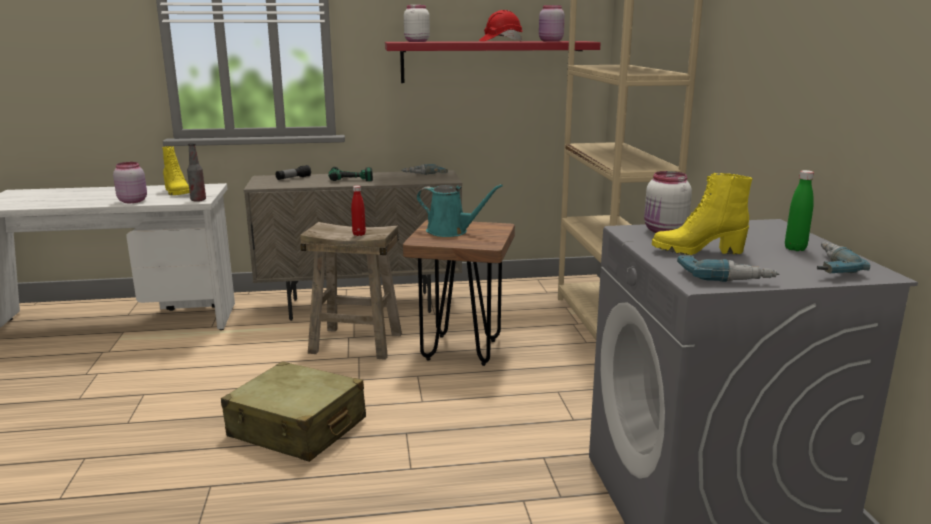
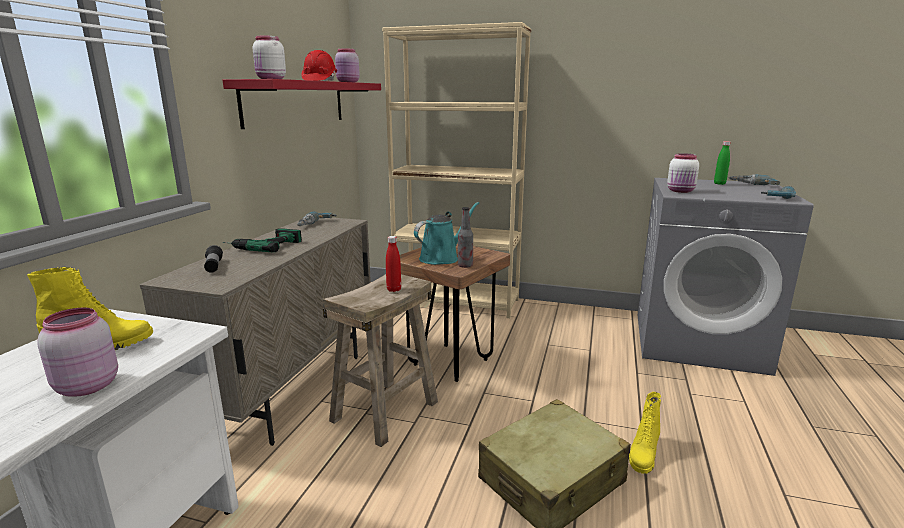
camera: 65 degrees left, 0 degrees up
(198, 200) = (193, 332): bottle -> bottle (465, 266)
(697, 251) = (727, 193): yellow boot -> yellow boot (643, 455)

